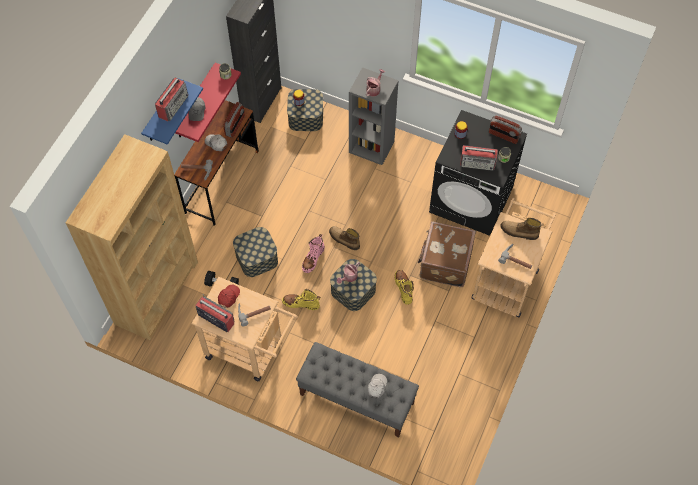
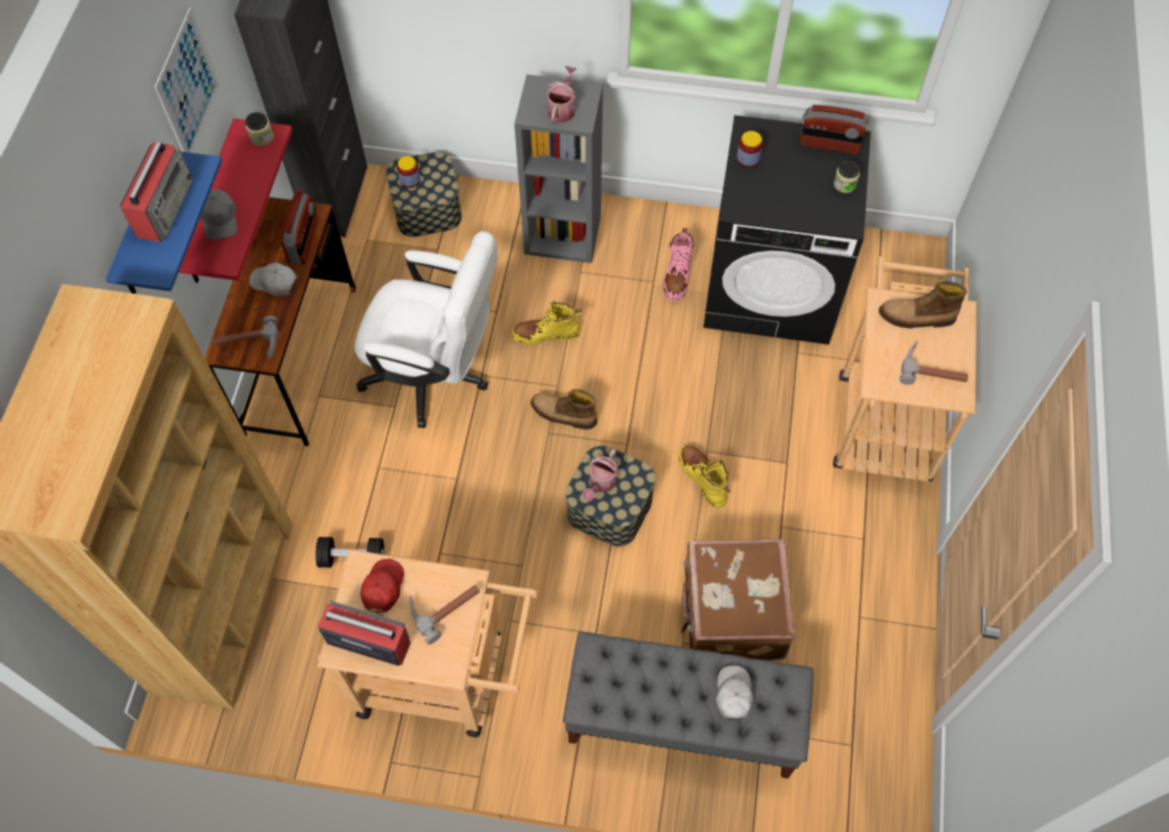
camera: 15 degrees left, 0 degrees up
(196, 49) = (188, 85): none -> picture
(256, 258) = (406, 489): storage box -> none
(286, 205) = (436, 376): none -> white office chair
(301, 303) = (517, 556): yellow boot -> yellow boot (546, 334)
(313, 258) = (515, 464): pink boot -> pink boot (677, 276)
(444, 263) = (761, 413): brown suitcase -> brown suitcase (730, 615)
(478, 163) = (800, 205): radio -> none

